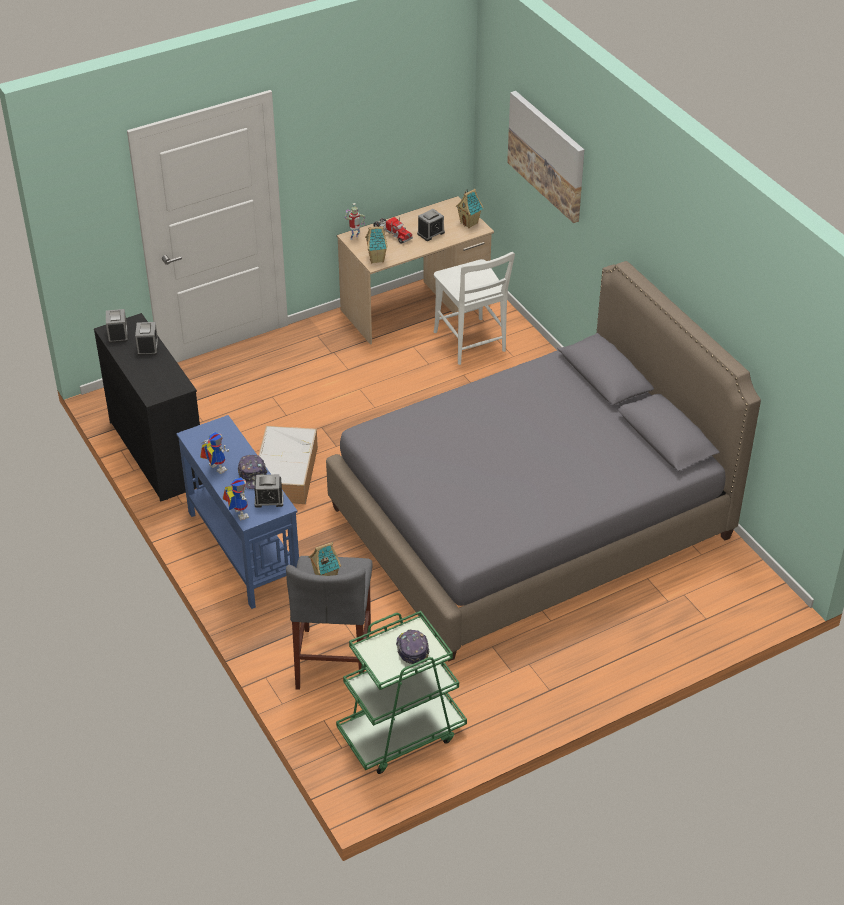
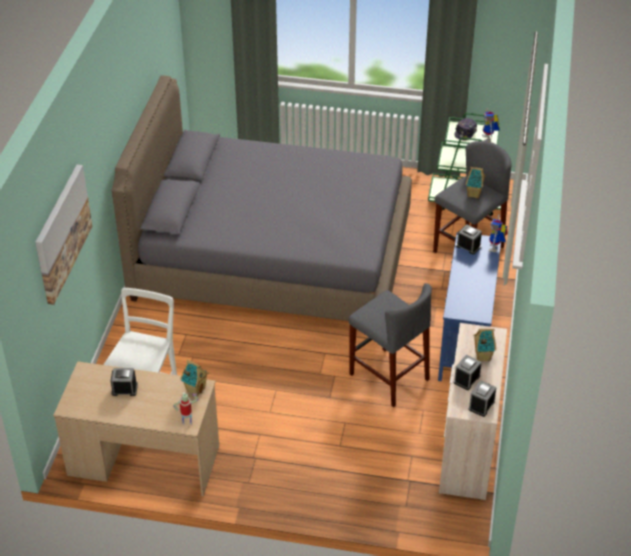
camera: 140 degrees left, 0 degrees up
(158, 452) = (467, 448): black dresser -> beige dresser
(214, 468) = (486, 284): toy robot -> toy robot (489, 139)
(253, 476) = (465, 266): cap -> none
(286, 472) = (388, 377): storage box -> grey stool
(392, 233) = (152, 408): toy truck -> none
(469, 223) = (83, 380): toy house -> toy house (482, 356)

